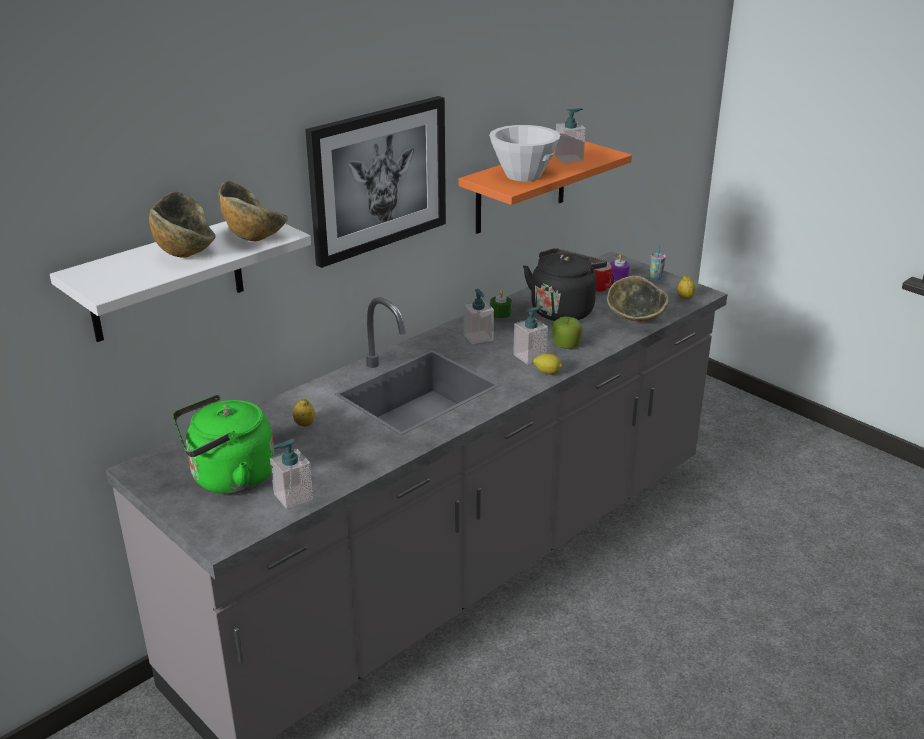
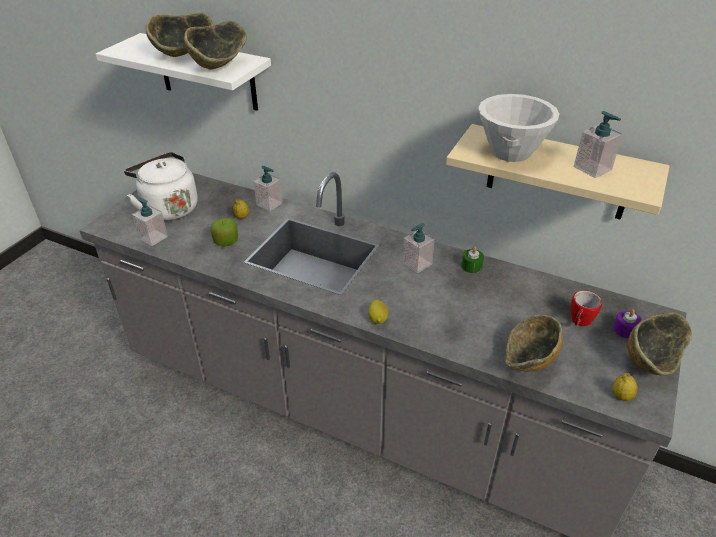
camera: 70 degrees right, 10 degrees up
(228, 478) = (168, 208): green kettle -> white kettle
(378, 179) = (378, 82): picture -> none
(521, 187) = (558, 173): orange shelf -> beige shelf
(530, 356) = (401, 301): soap dispenser -> soap dispenser (269, 204)
(563, 310) = (510, 304): black kettle -> none
(566, 344) = (439, 320): apple -> apple (226, 241)
(656, 278) = (651, 361): cup -> bowl

